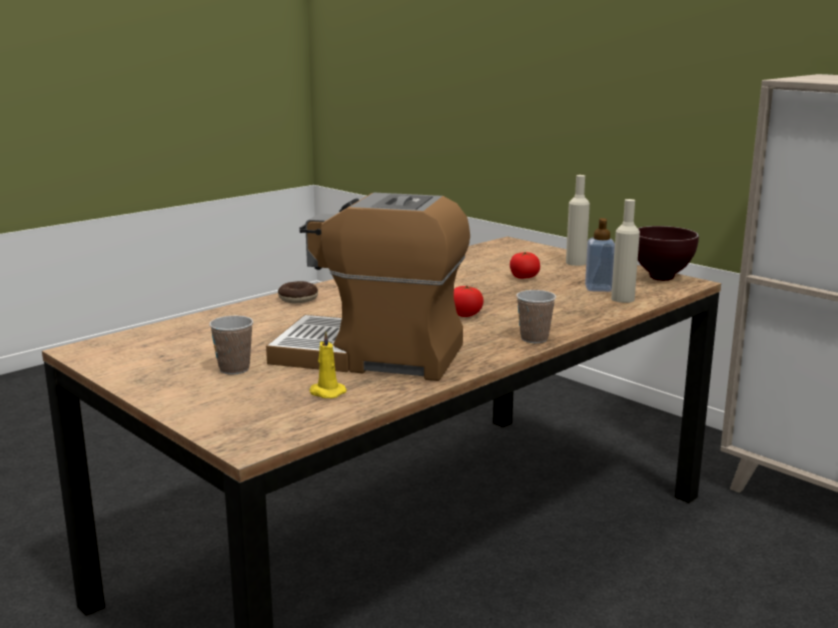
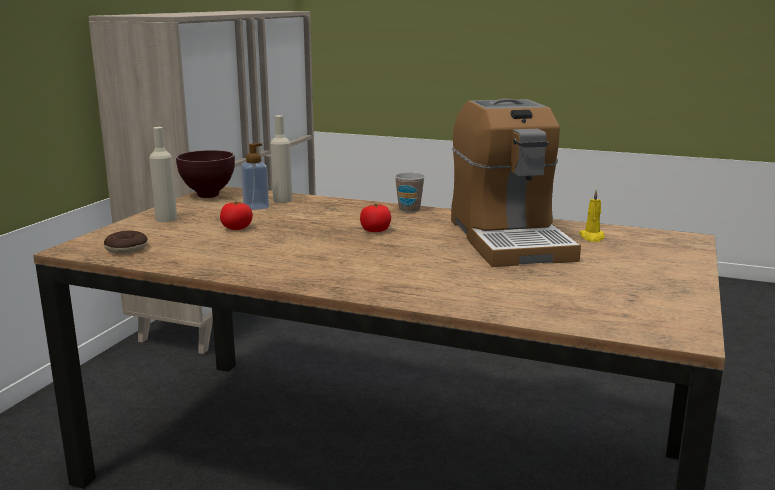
camera: 115 degrees left, 0 degrees up
(234, 369) = (606, 268): cup -> none
(298, 299) = (402, 291): donut -> donut (126, 249)

